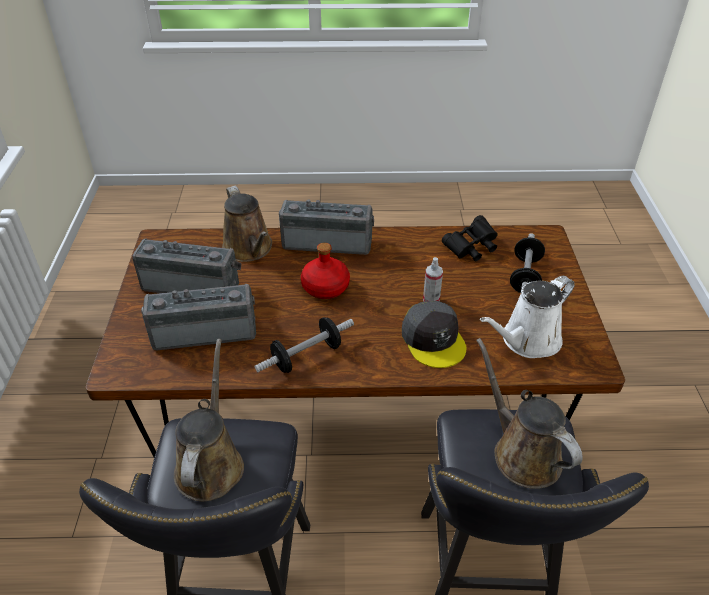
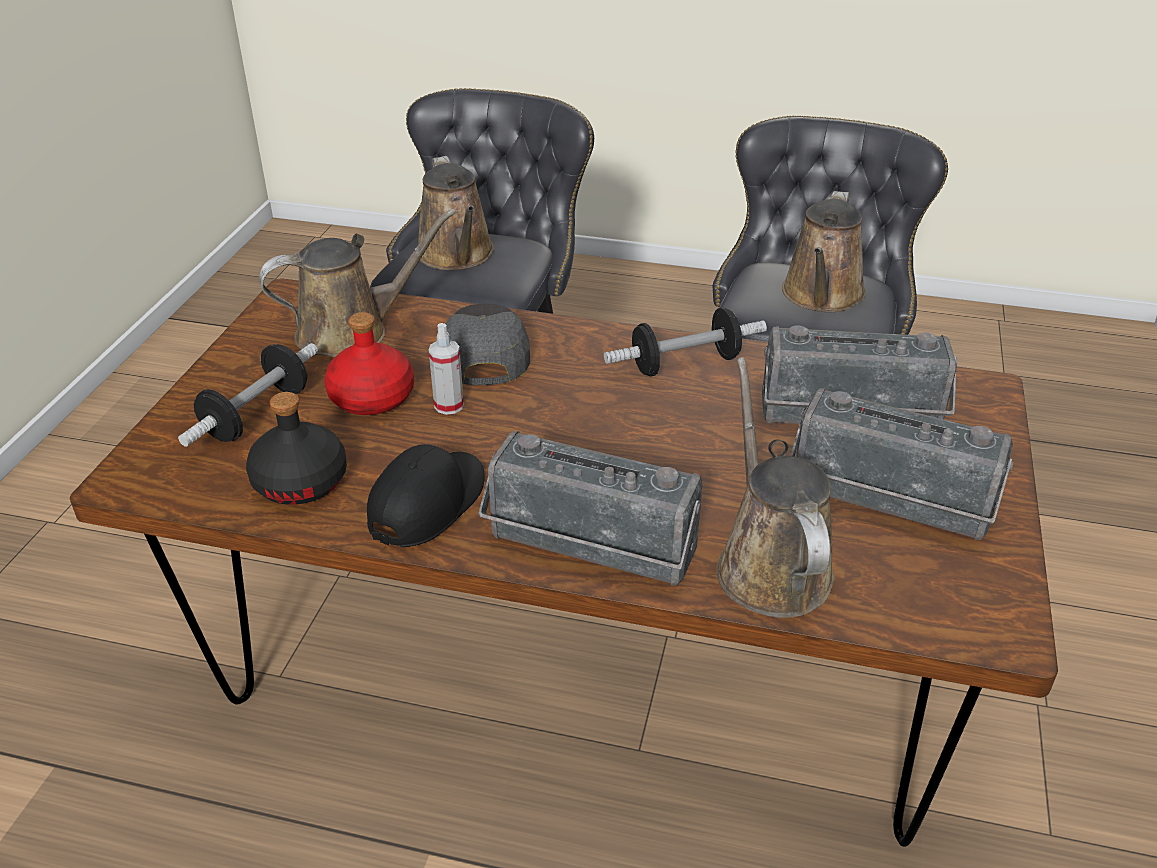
camera: 165 degrees left, 5 degrees down
(325, 287) = (626, 456): red bottle -> red bottle (373, 398)
(407, 249) = (427, 503): none -> black cap
(471, 248) = (301, 482): black binoculars -> black bottle
(527, 341) = (351, 332): white watering can -> brown watering can

